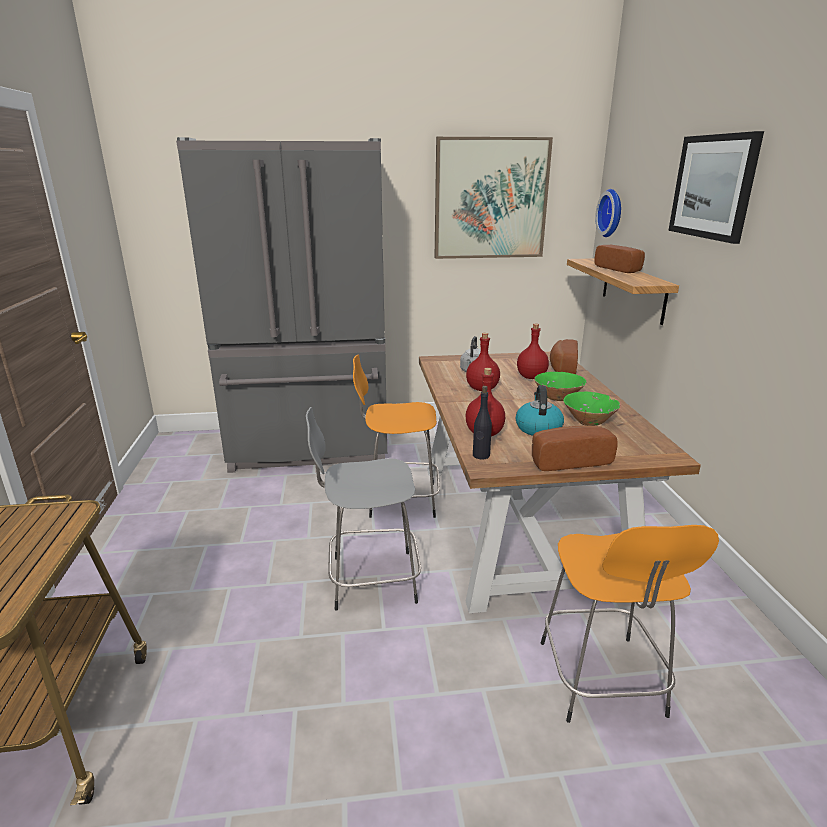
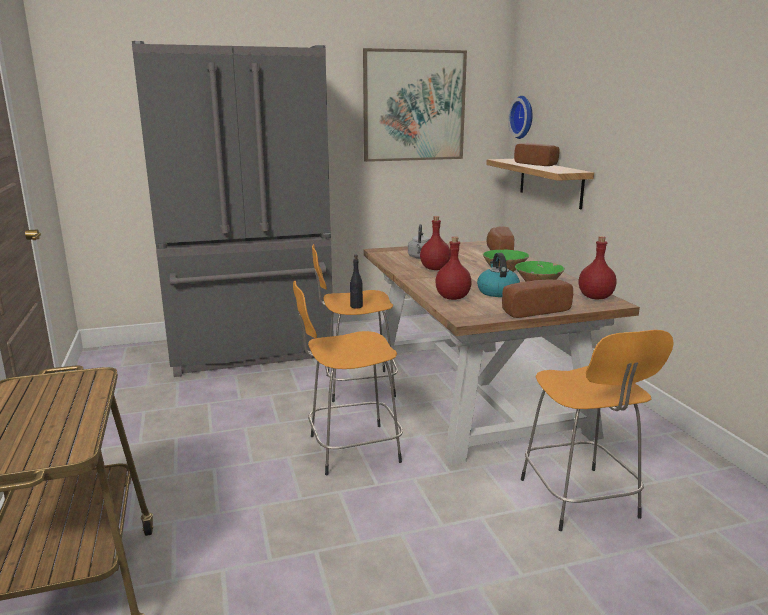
camera: 10 degrees left, 5 degrees down
(370, 579) = (350, 449): grey stool -> orange stool
(481, 455) = (457, 312): black bottle -> black bottle (356, 306)
(531, 377) = (474, 259): red bottle -> red bottle (594, 297)
(713, 187) = (617, 86): picture -> none

